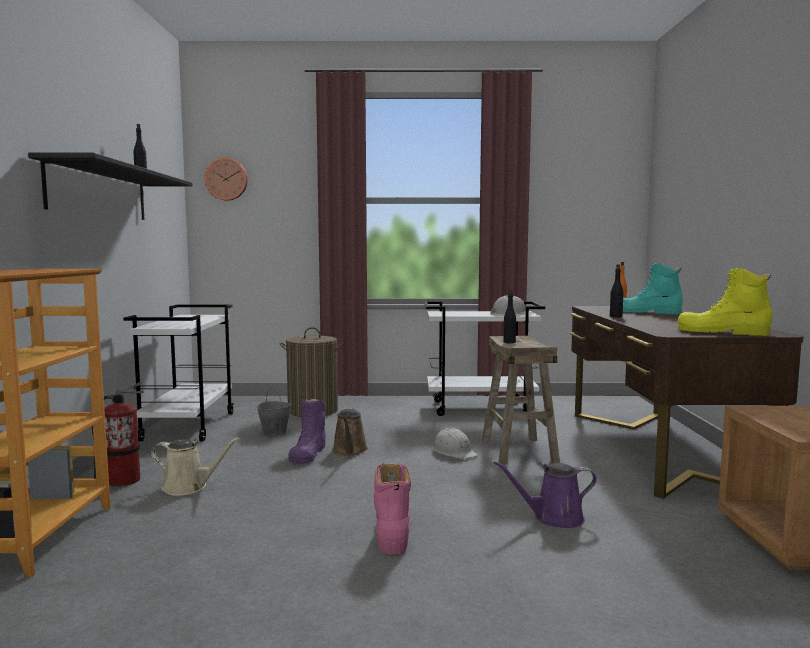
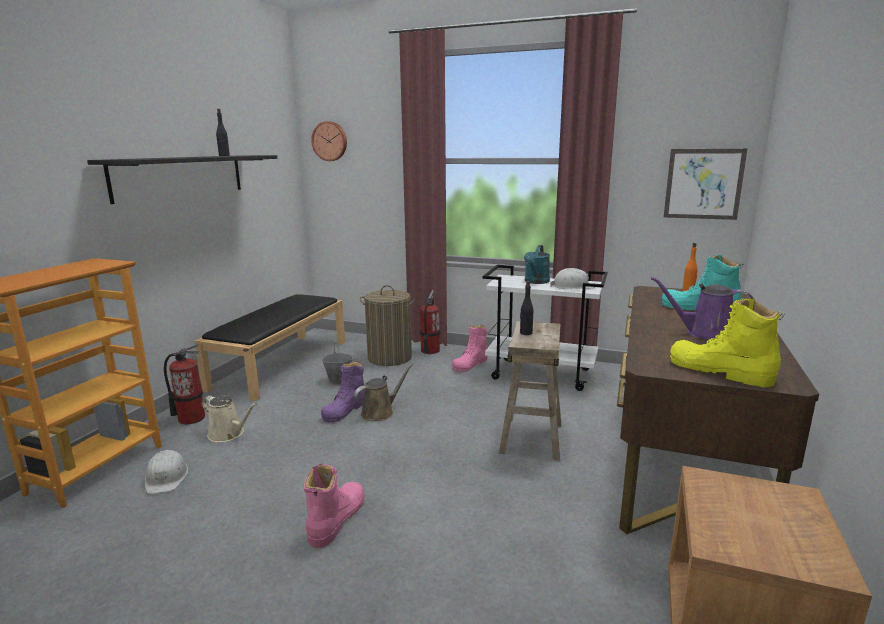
camera: 20 degrees right, 10 degrees up
(188, 426) = (281, 363): white cart -> black bench
(349, 451) = (380, 412): brown watering can -> brown watering can turned 150 degrees counterclockwise
(351, 402) = (429, 351): none -> fire extinguisher
(404, 408) = (470, 364): none -> pink boot
(453, 452) = (468, 429): white hard hat -> white hard hat (167, 477)
(472, 313) = (535, 282): none -> turquoise watering can
(553, 518) = (489, 536): purple watering can -> purple watering can (705, 334)
(604, 220) = (703, 184): none -> picture
(616, 316) = (646, 316): black bottle -> none

